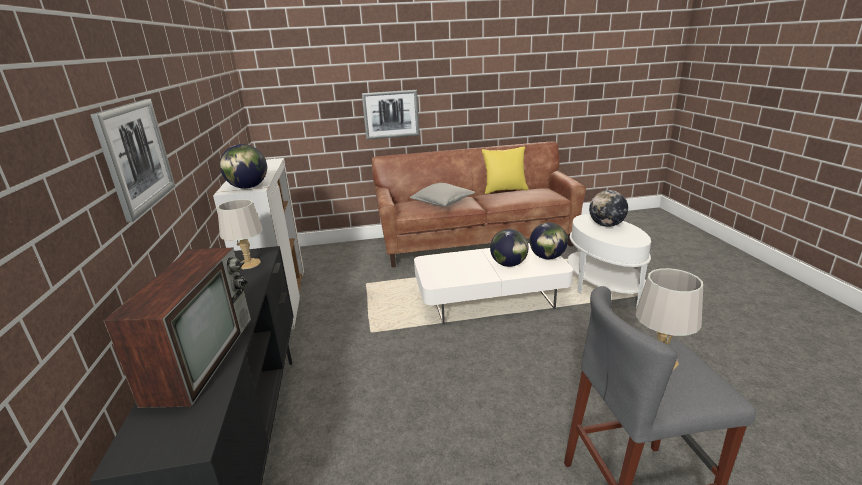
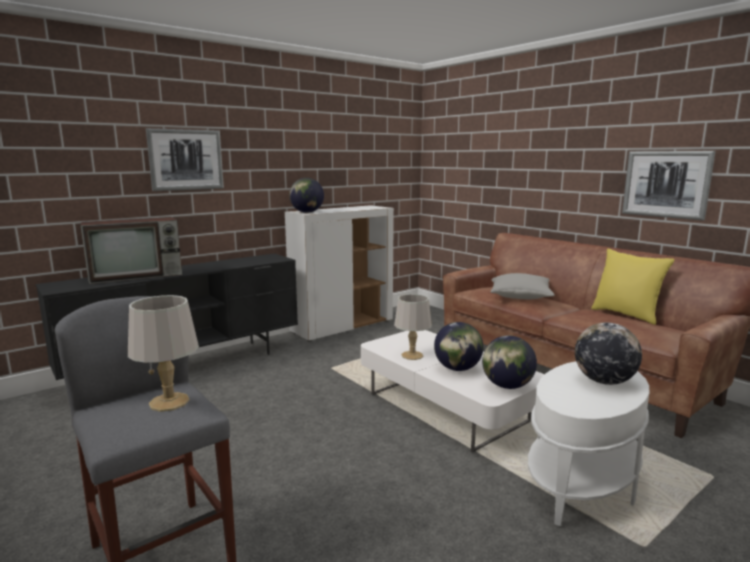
camera: 60 degrees right, 10 degrees down
(249, 264) = (259, 260): grey table lamp -> grey table lamp (412, 356)
(391, 114) = (529, 189): picture -> picture (666, 184)

